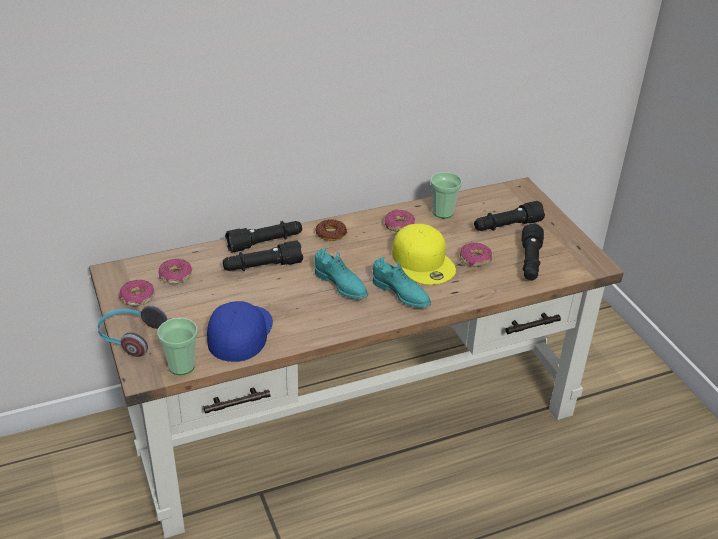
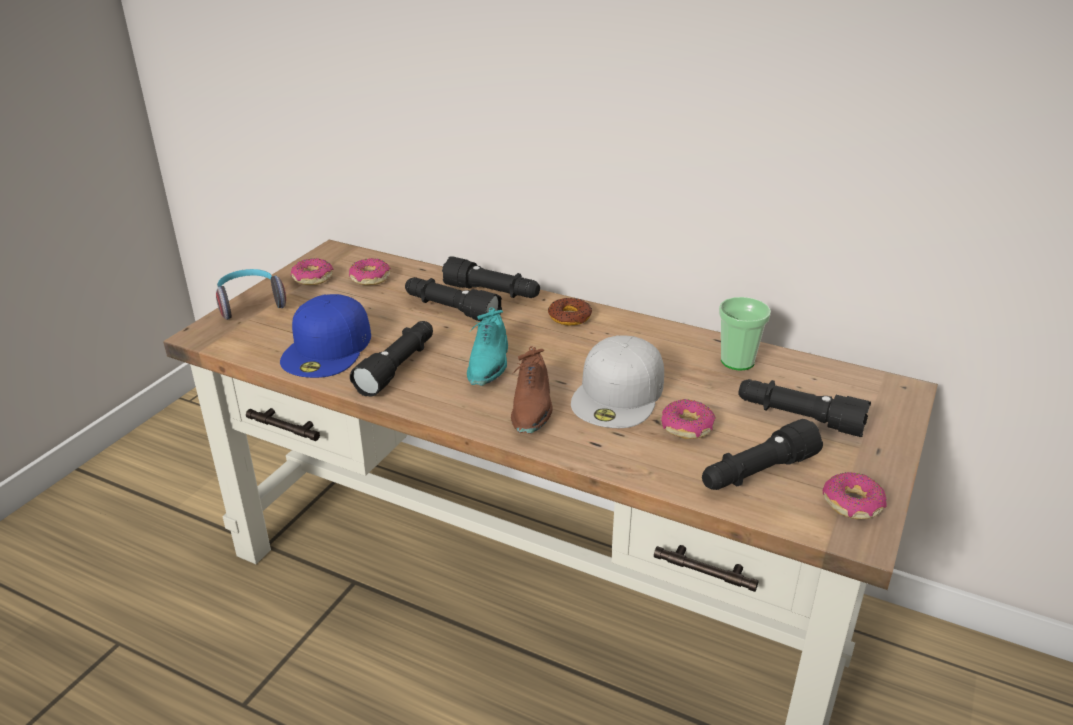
camera: 50 degrees right, 5 degrees down
(181, 366) = (237, 345): cup -> none
(239, 332) = (328, 348): blue cap -> blue cap turned 135 degrees clockwise
(299, 316) = (398, 367): none -> black flashlight
(399, 225) = (658, 347): donut -> donut (852, 504)
(401, 294) = (532, 409): turquoise shoe -> brown shoe
(423, 261) = (619, 394): yellow cap -> white cap

